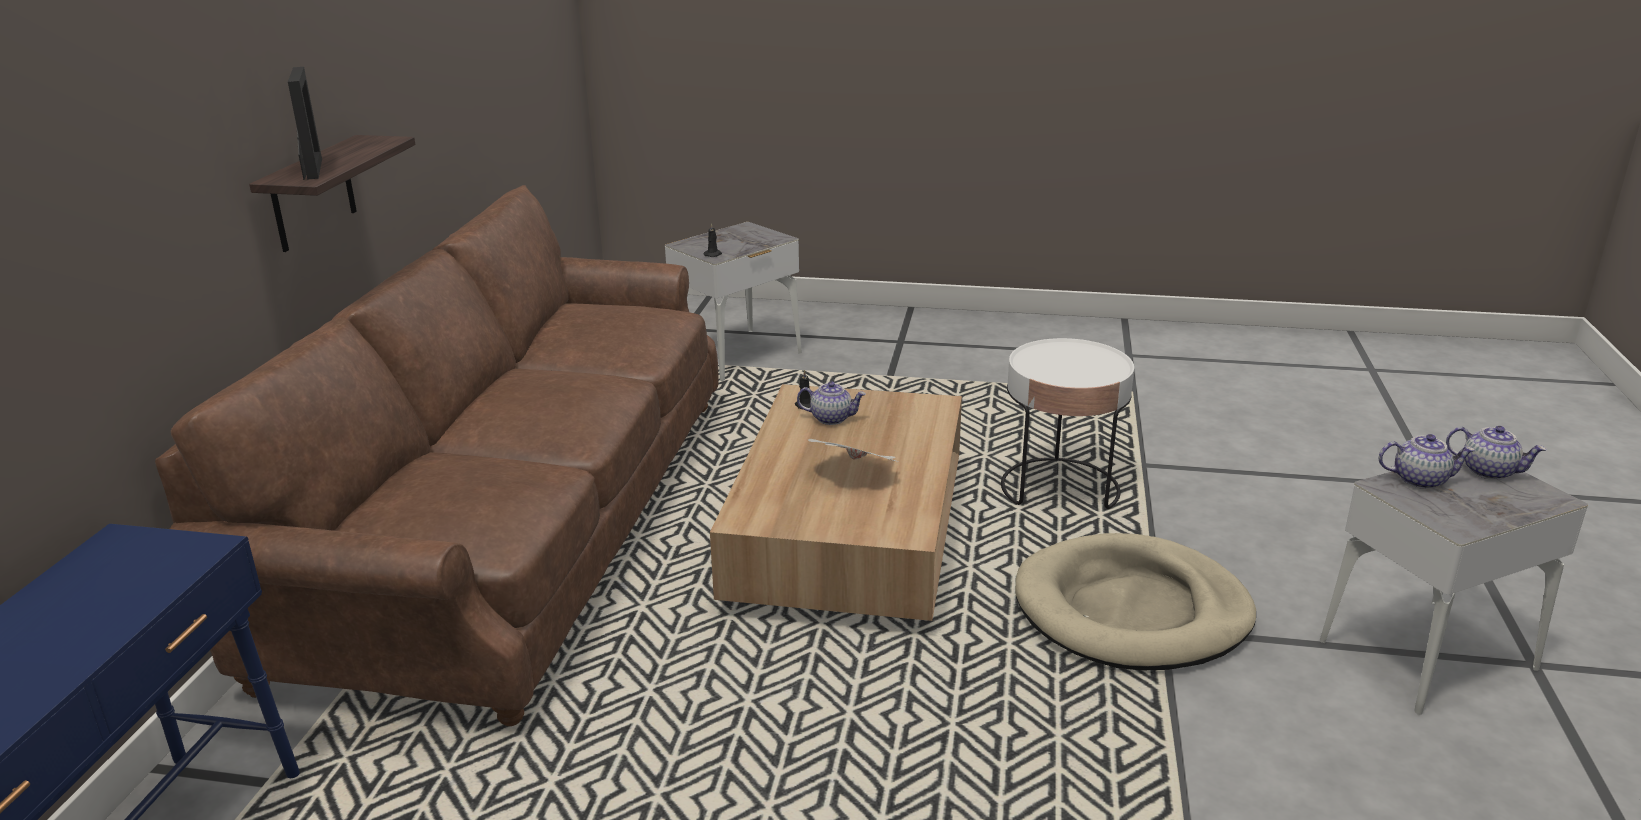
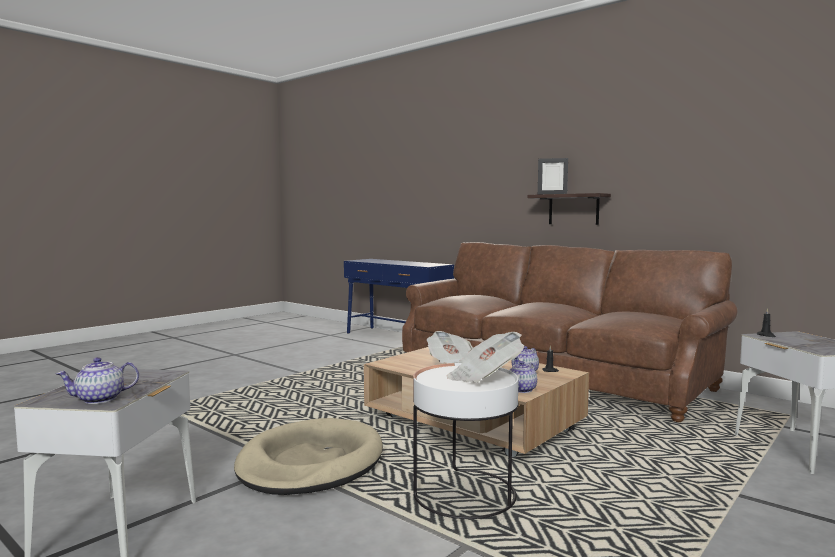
camera: 120 degrees right, 20 degrees down
(1054, 356) = (484, 377): none -> newspaper
(1420, 480) = (148, 382): teapot -> teapot (522, 390)

